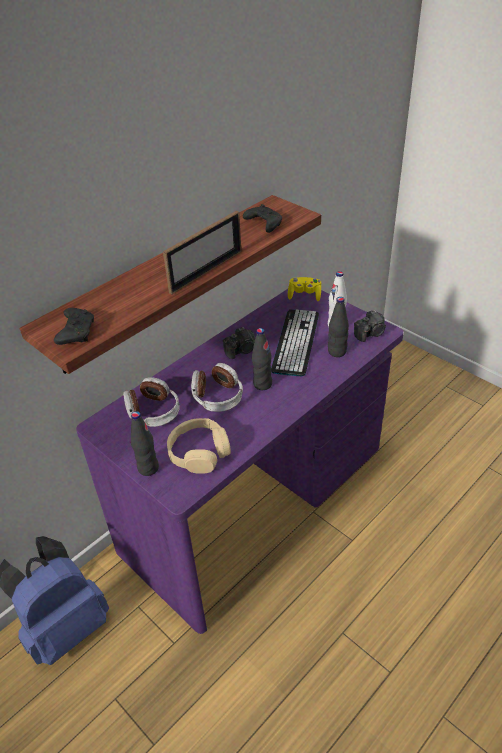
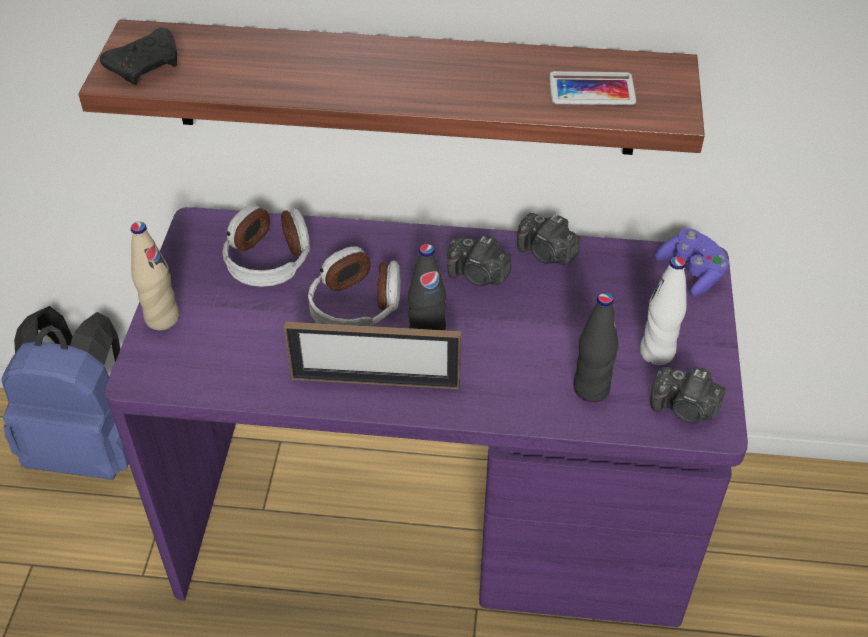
camera: 50 degrees right, 5 degrees up
(148, 468) = (162, 318): black bottle -> beige bottle
(199, 452) = (231, 352): beige headphones -> none
(206, 271) = (396, 100): picture frame -> picture frame (375, 381)
(251, 325) = (546, 253): none -> camera
(263, 224) = (592, 89): black game controller -> phone
(296, 342) = (562, 326): keyboard -> none
(304, 295) = (691, 272): yellow game controller -> purple game controller

